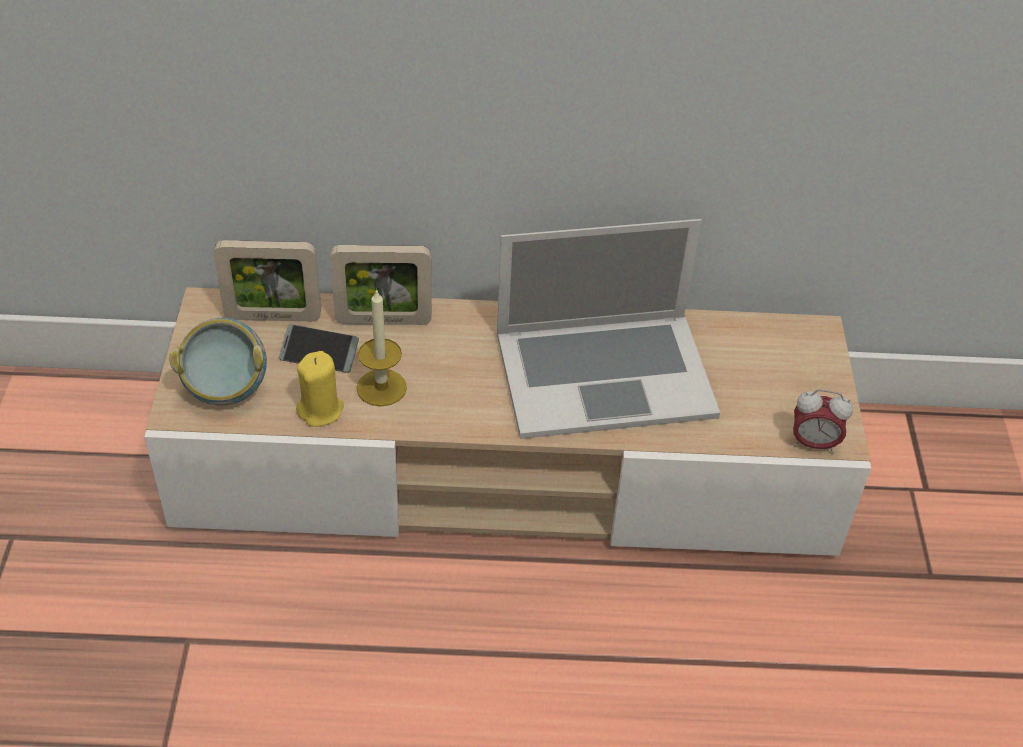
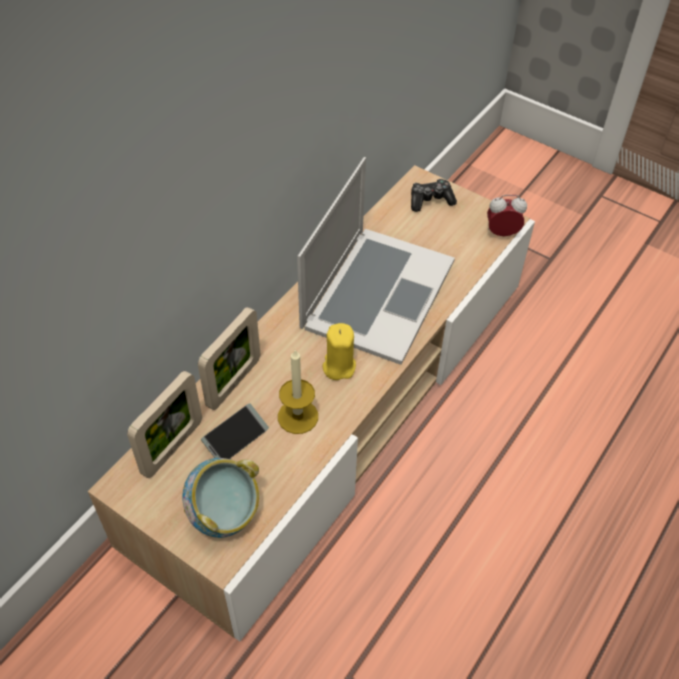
camera: 55 degrees left, 5 degrees up
(321, 410) = (292, 463): yellow candle -> yellow candle (338, 366)
(796, 355) = (430, 200): none -> game controller
(813, 443) = (502, 233): alarm clock -> alarm clock turned 135 degrees counterclockwise

